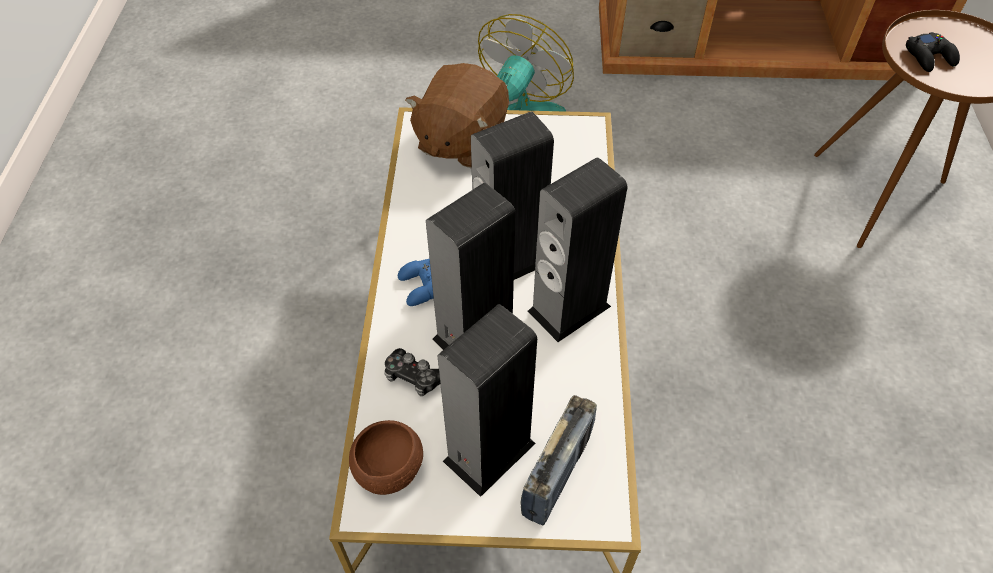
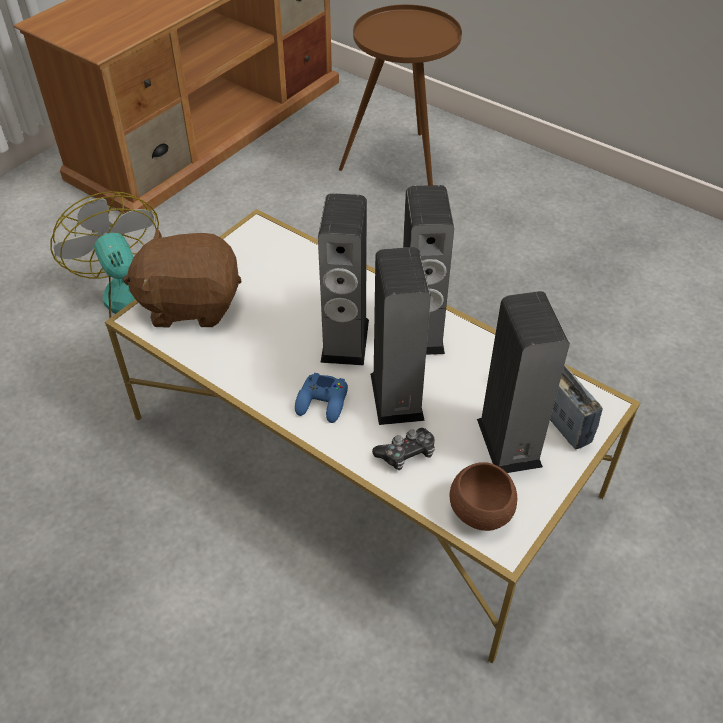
camera: 55 degrees left, 5 degrees down
(460, 141) = (190, 304): brown plush toy -> brown plush toy turned 120 degrees clockwise
(929, 57) = (397, 42): black game controller -> none

